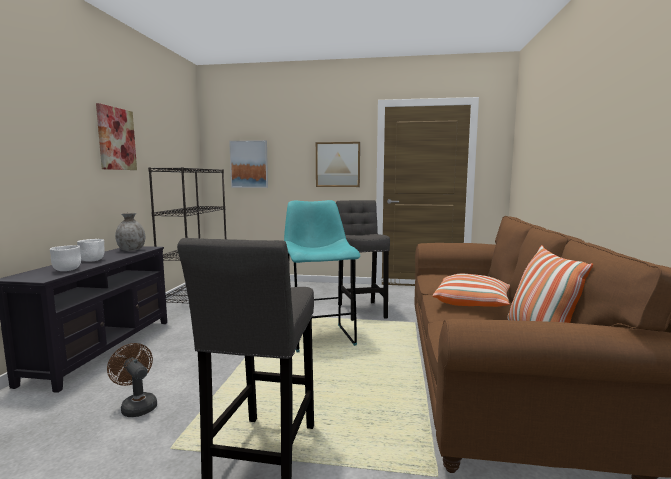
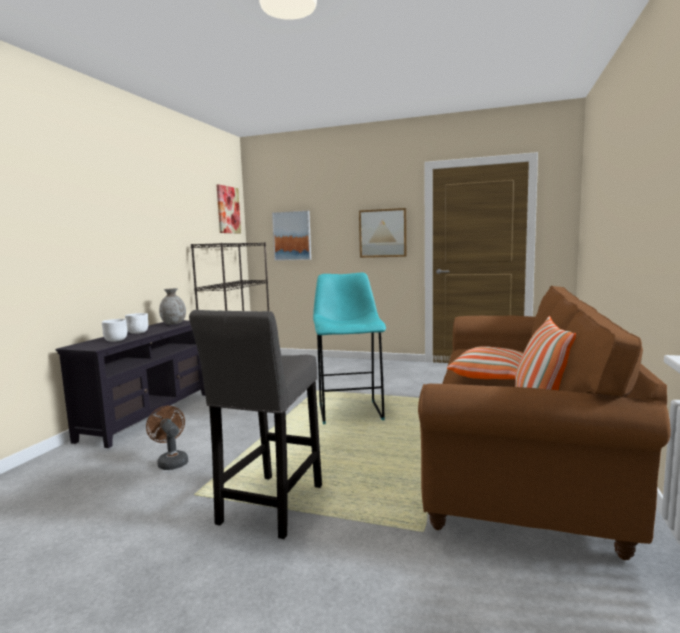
camera: 10 degrees right, 0 degrees up
(116, 139) = (160, 218): picture -> picture (228, 210)
(361, 310) = (401, 387): grey stool -> none

